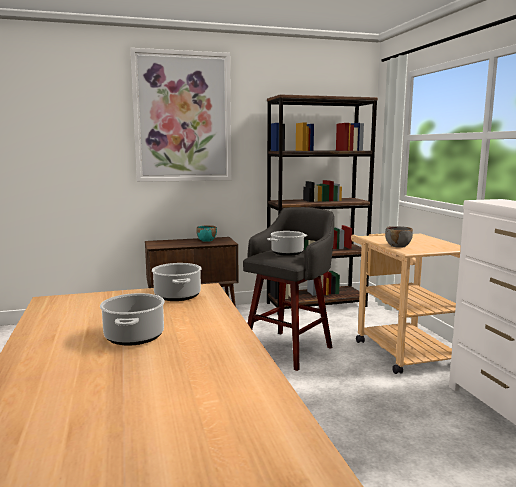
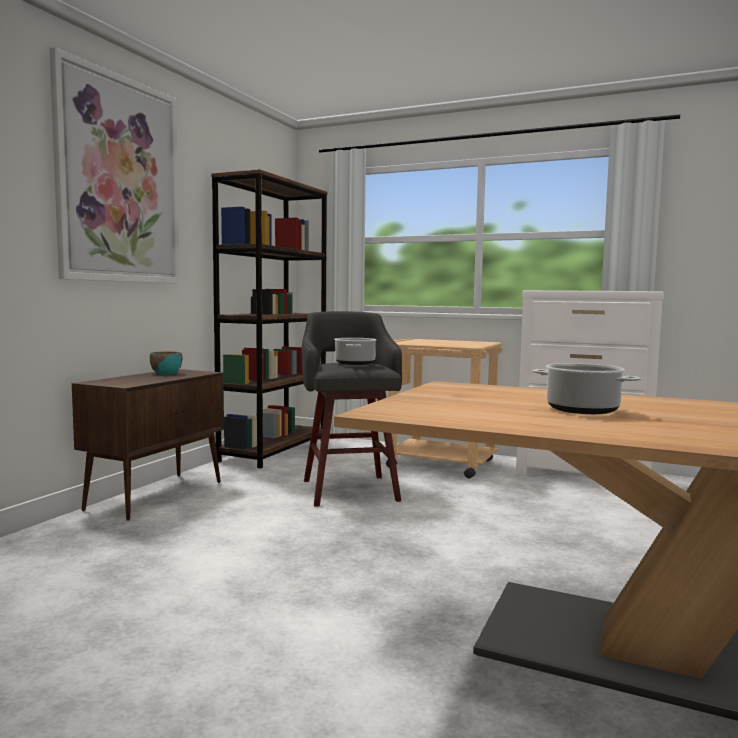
camera: 50 degrees left, 5 degrees down
(177, 296) = (458, 390): cooking pot -> none
(398, 246) = (449, 344): grey bowl -> none

